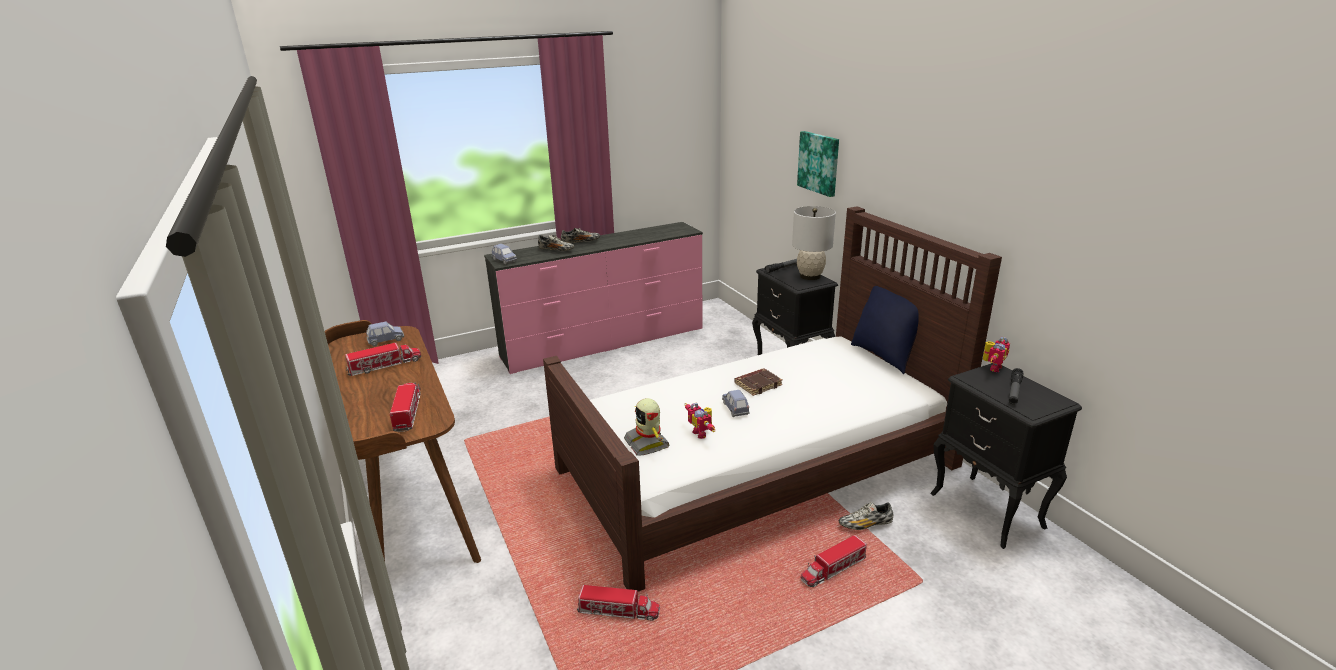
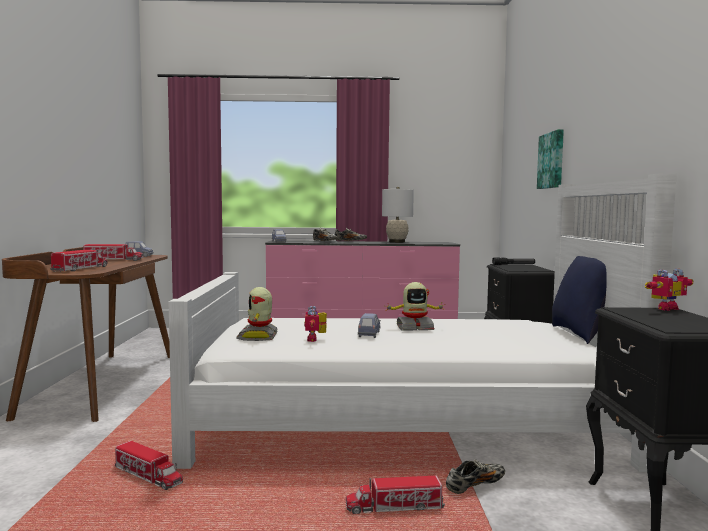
camera: 25 degrees right, 20 degrees down
(758, 384) = (414, 328): brown book -> toy robot
(758, 467) = (405, 423): brown bed -> white bed
(810, 276) = (533, 268): white table lamp -> white table lamp (396, 242)
(865, 525) = (475, 486): shoe -> shoe turned 135 degrees clockwise
(1014, 391) = (670, 319): flashlight -> none

